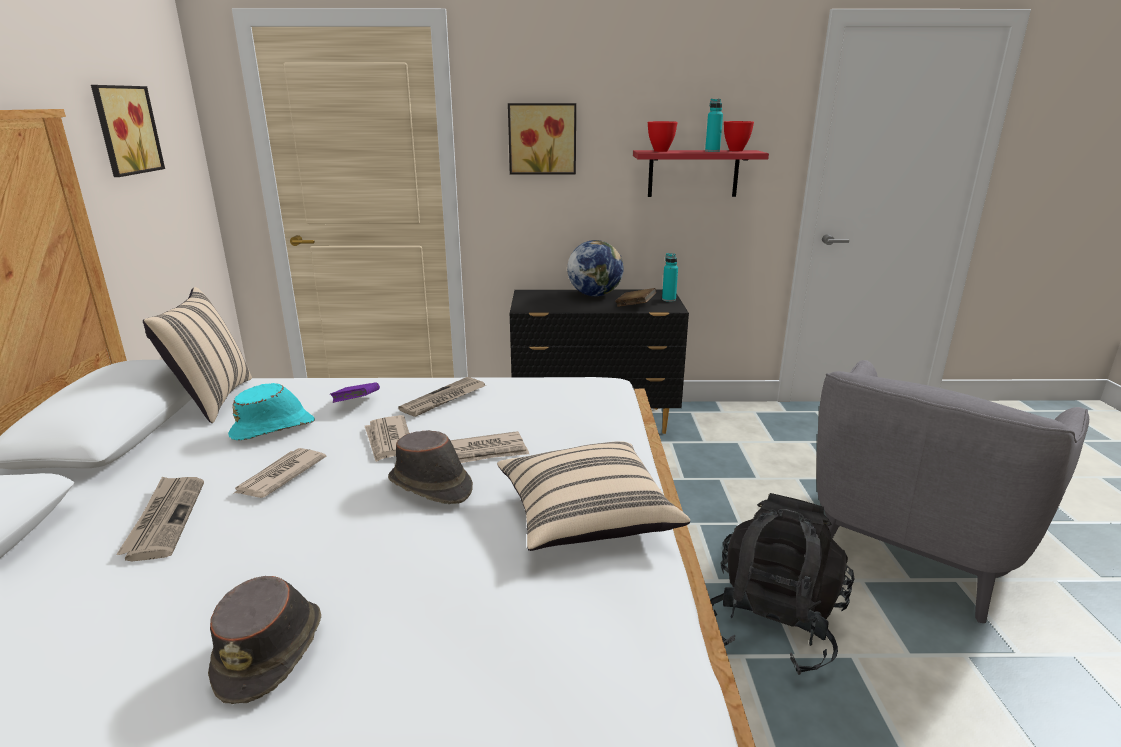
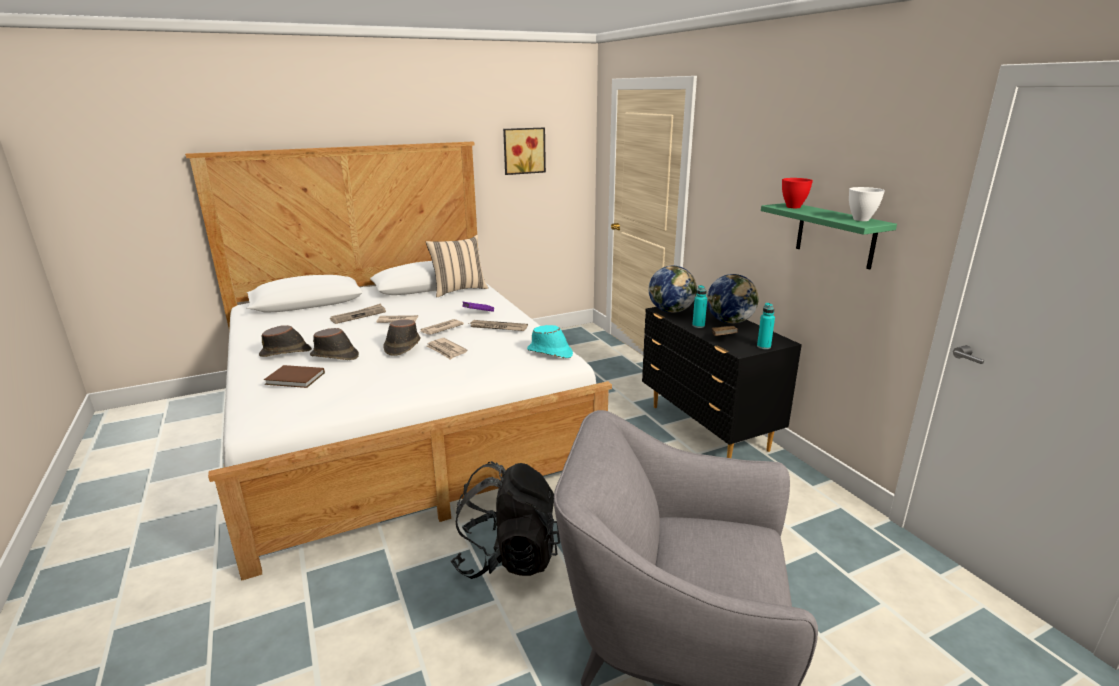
camera: 65 degrees right, 0 degrees up
(274, 429) = (438, 307): turquoise hat -> turquoise hat (550, 352)
(400, 566) = (335, 356): none -> brown hat
(486, 633) = (296, 379): none -> brown book
(535, 306) = (671, 311): none -> globe
(542, 139) = (733, 181): picture -> none
(586, 518) = (392, 384): beige pillow -> none
(693, 173) = (835, 235): red shelf -> green shelf
(712, 151) = (830, 216): turquoise bottle -> turquoise bottle (698, 326)
(736, 150) = (862, 219): red bowl -> white bowl

